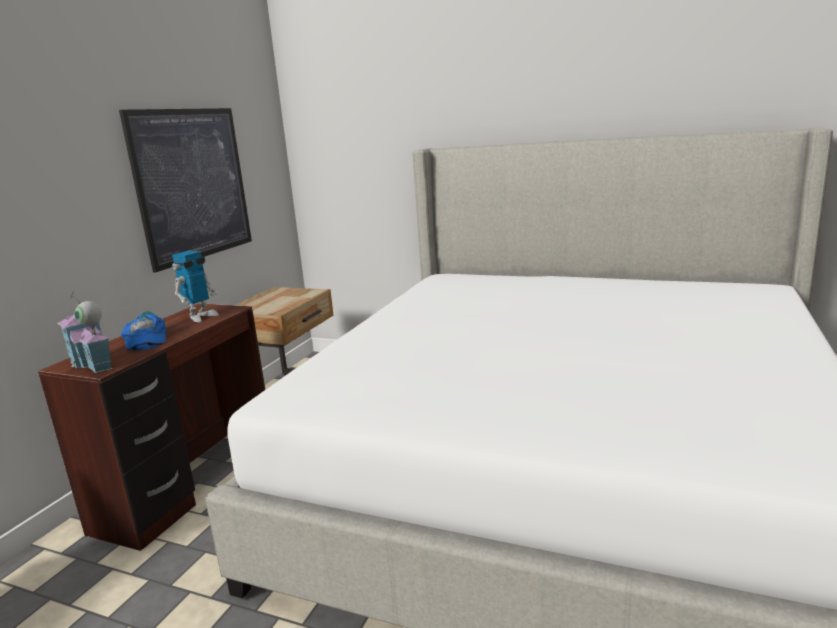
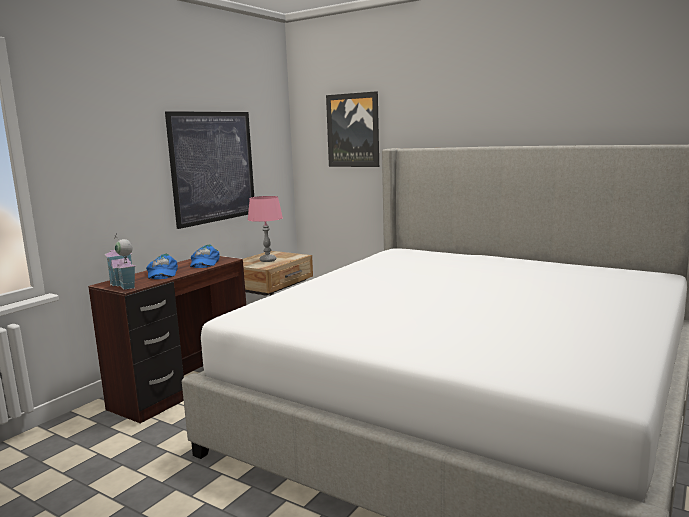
camera: 10 degrees right, 5 degrees down
(200, 317) = (204, 262): toy robot -> blue cap
(276, 301) = (268, 260): none -> pink table lamp
(369, 128) = (353, 130): none -> picture

